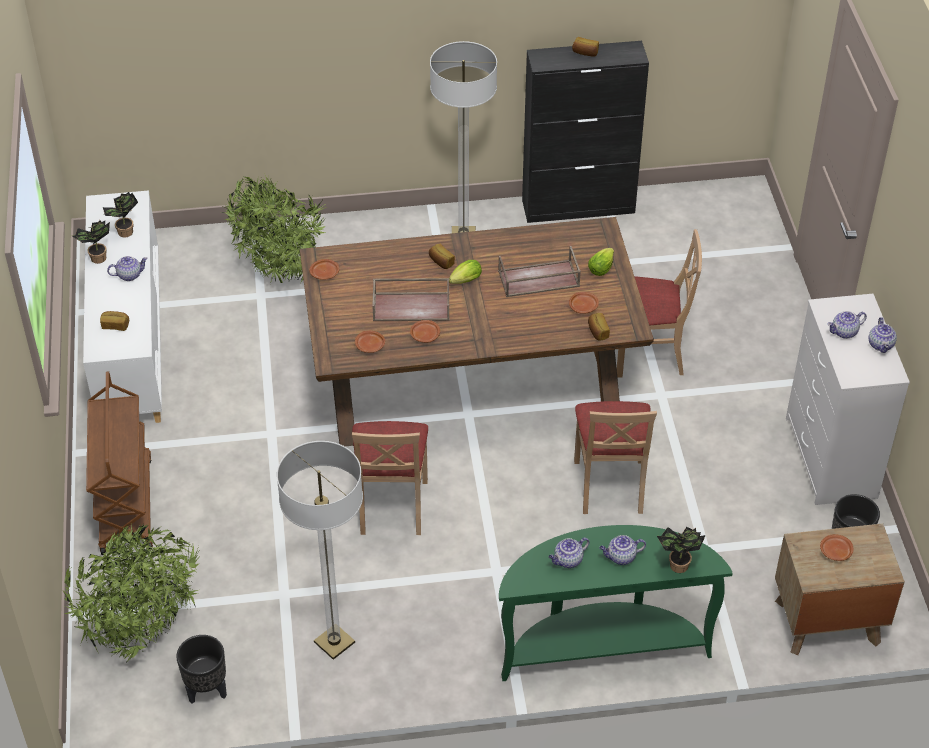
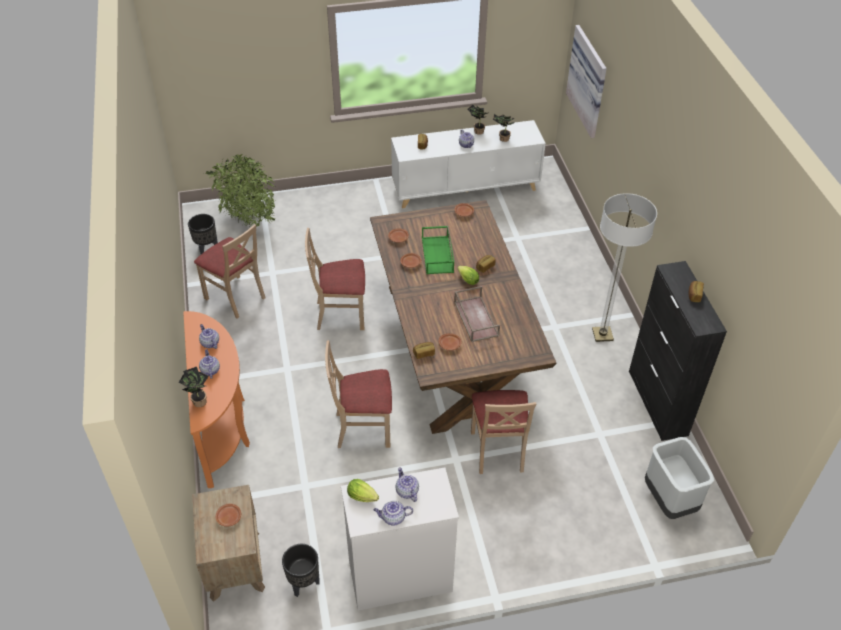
camera: 85 degrees right, 0 degrees up
(125, 504) = (338, 203): brown cart -> none
(149, 66) = (589, 81): none -> picture
(279, 272) = (540, 244): potted plant -> none
(334, 642) = (235, 297): floor lamp -> beige chair
(412, 306) = (438, 255): brown tray -> green tray
(602, 268) = (494, 355): lettuce -> lettuce (364, 497)
(602, 645) = (223, 426): green console table -> orange console table
(717, 220) = (670, 500): none -> grey trash can

